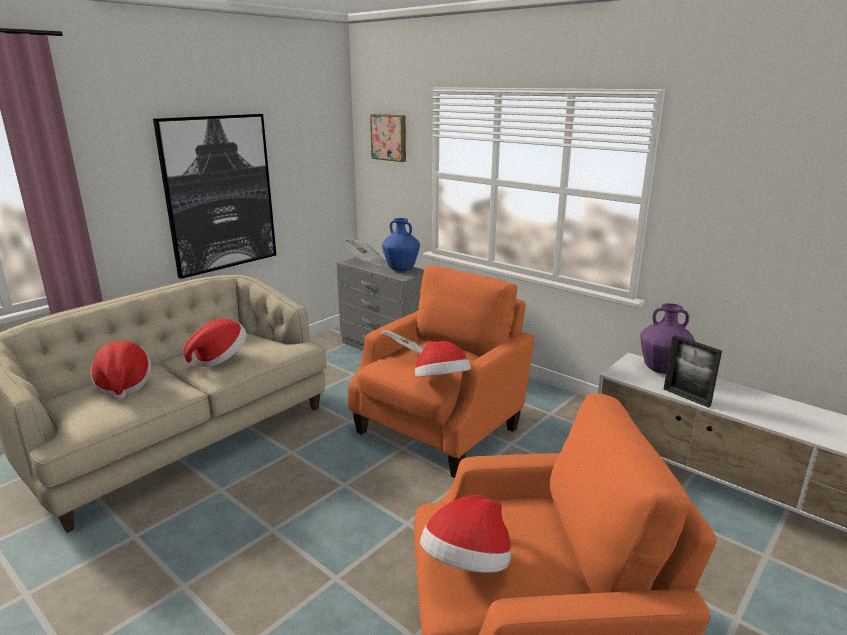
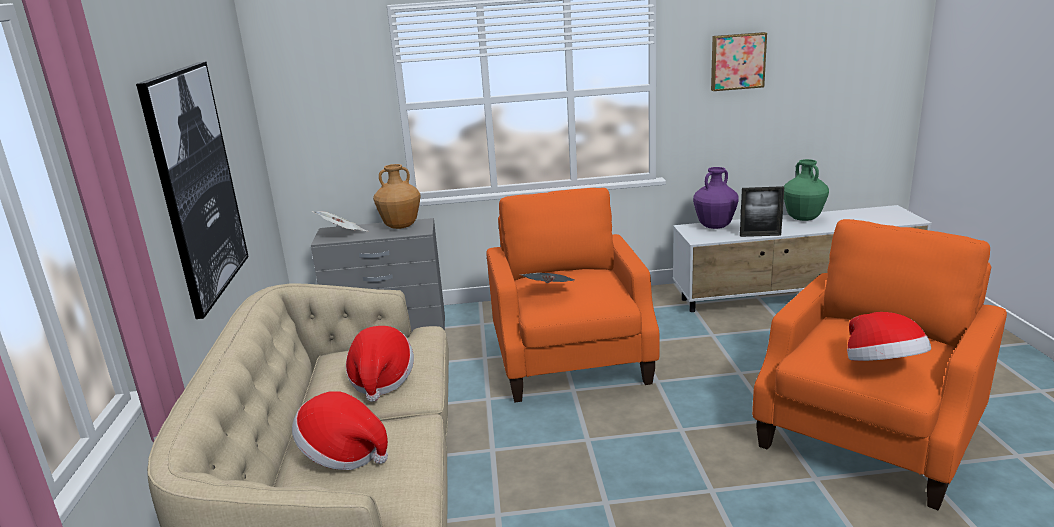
camera: 45 degrees left, 0 degrees up
(389, 137) = (321, 73): picture -> picture (737, 61)
(401, 269) = (401, 226): blue vase -> brown vase
(441, 383) = (622, 296): hat -> none
(778, 404) = (803, 218): none -> green vase

